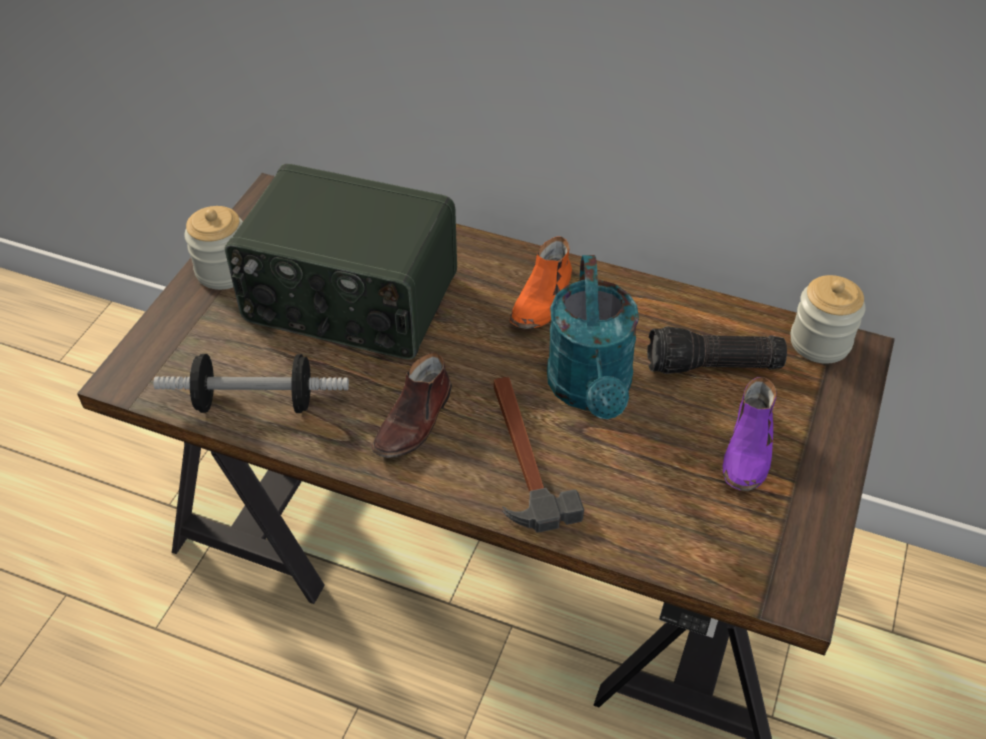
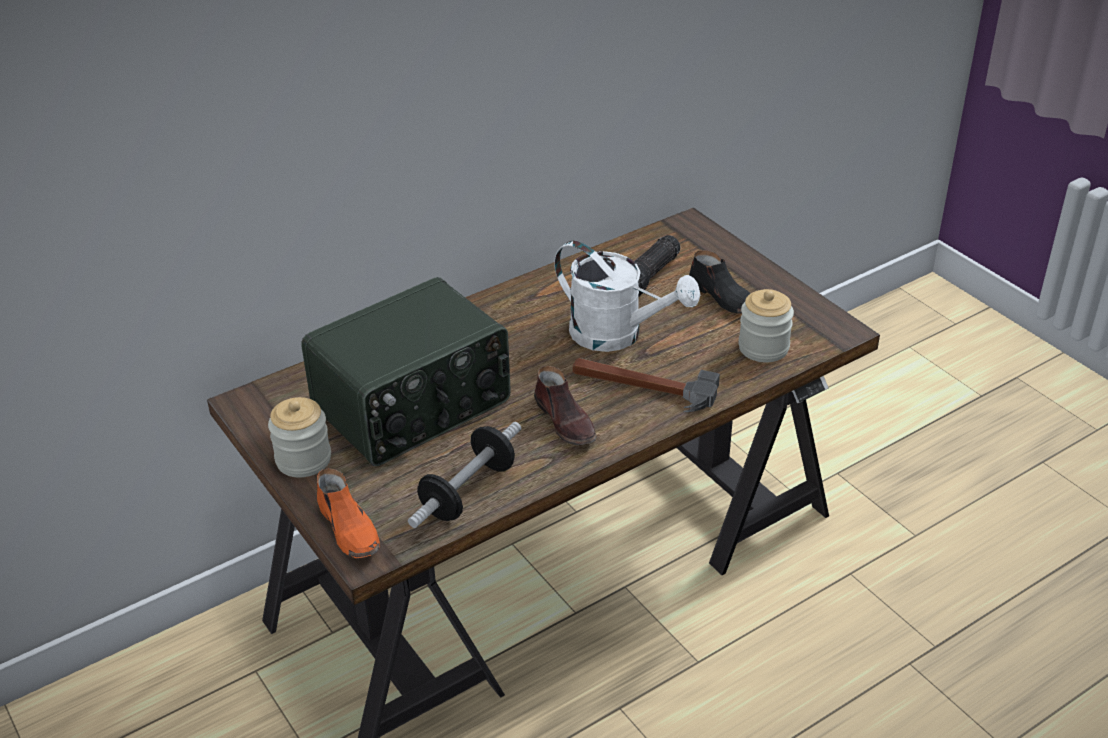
camera: 55 degrees left, 10 degrees down
(542, 300) = (514, 320): orange shoe -> orange shoe (349, 529)
(591, 391) = (617, 335): turquoise watering can -> white watering can
(749, 449) = (724, 297): purple shoe -> black shoe
(820, 342) = (669, 233): jar -> jar (763, 348)

